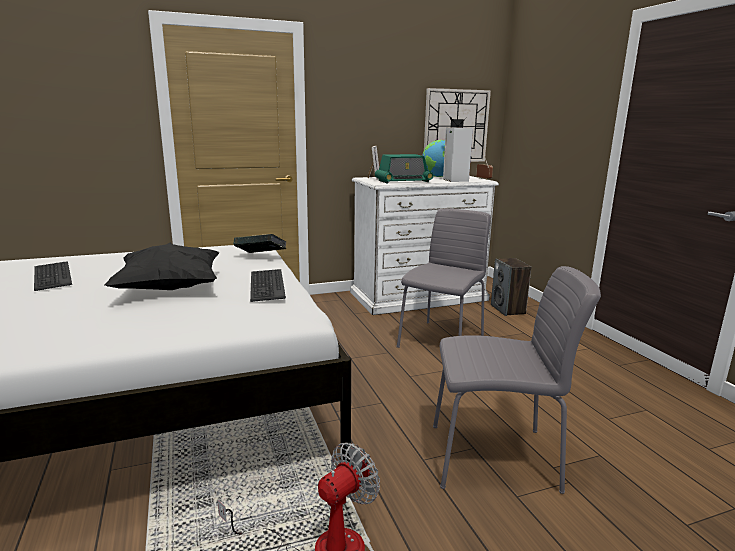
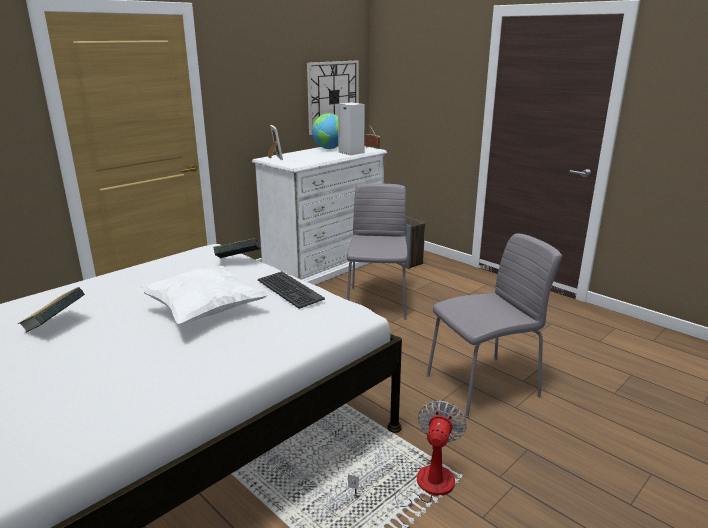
camera: 25 degrees left, 5 degrees up
(51, 276) = (55, 325): keyboard -> book
(170, 289) = (205, 312): black pillow -> white pillow
(403, 181) = (310, 159): radio -> none

